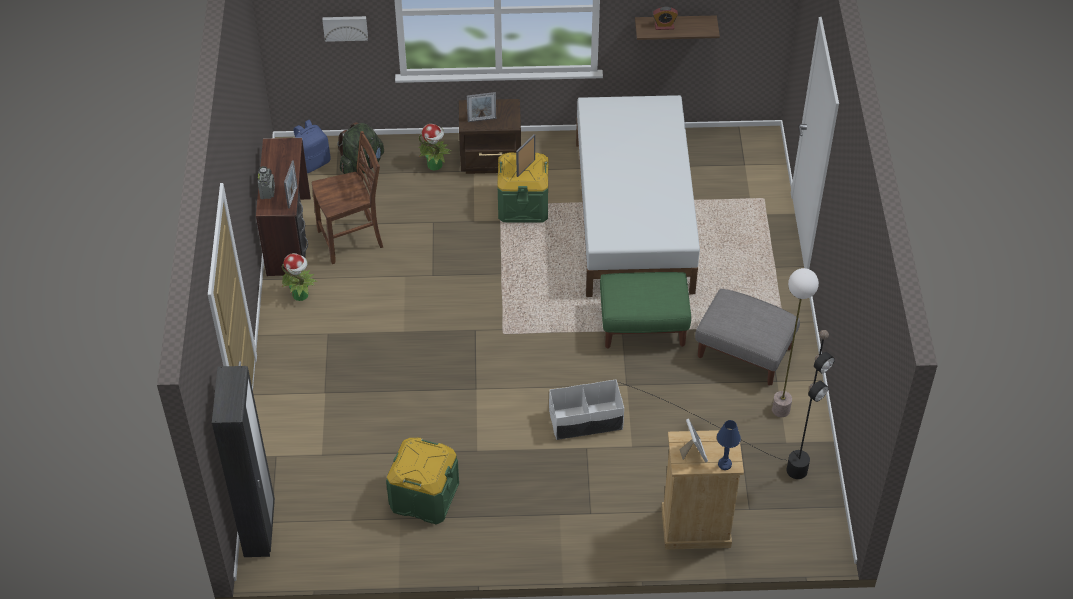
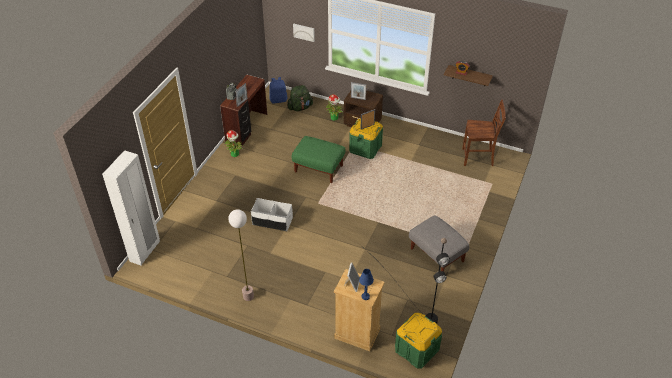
camera: 25 degrees right, 5 degrees down
(260, 529) = (145, 251): black wardrobe -> white wardrobe
(352, 240) = (274, 138): brown chair -> brown chair (478, 158)
(424, 496) = (230, 265): green storage box -> green storage box (416, 349)
(586, 421) = (333, 258): white storage box -> white storage box (272, 221)
(634, 216) = (418, 170): white bed -> none
(643, 326) = (391, 224): green ottoman -> green ottoman (319, 169)
(780, 409) = (439, 290): floor lamp -> floor lamp (248, 296)

